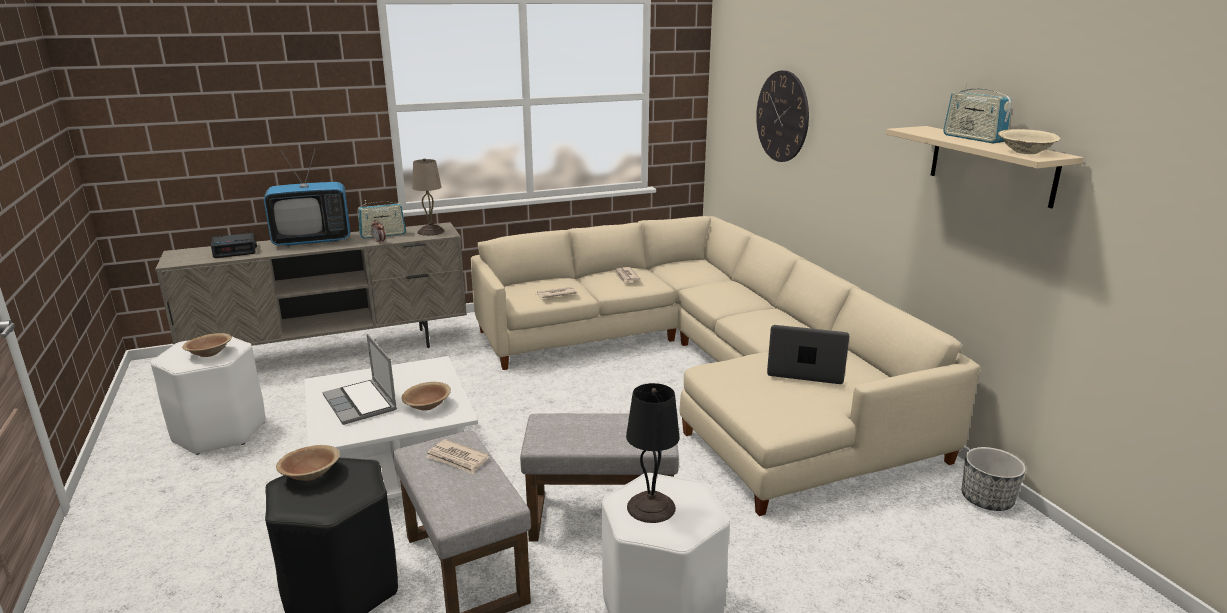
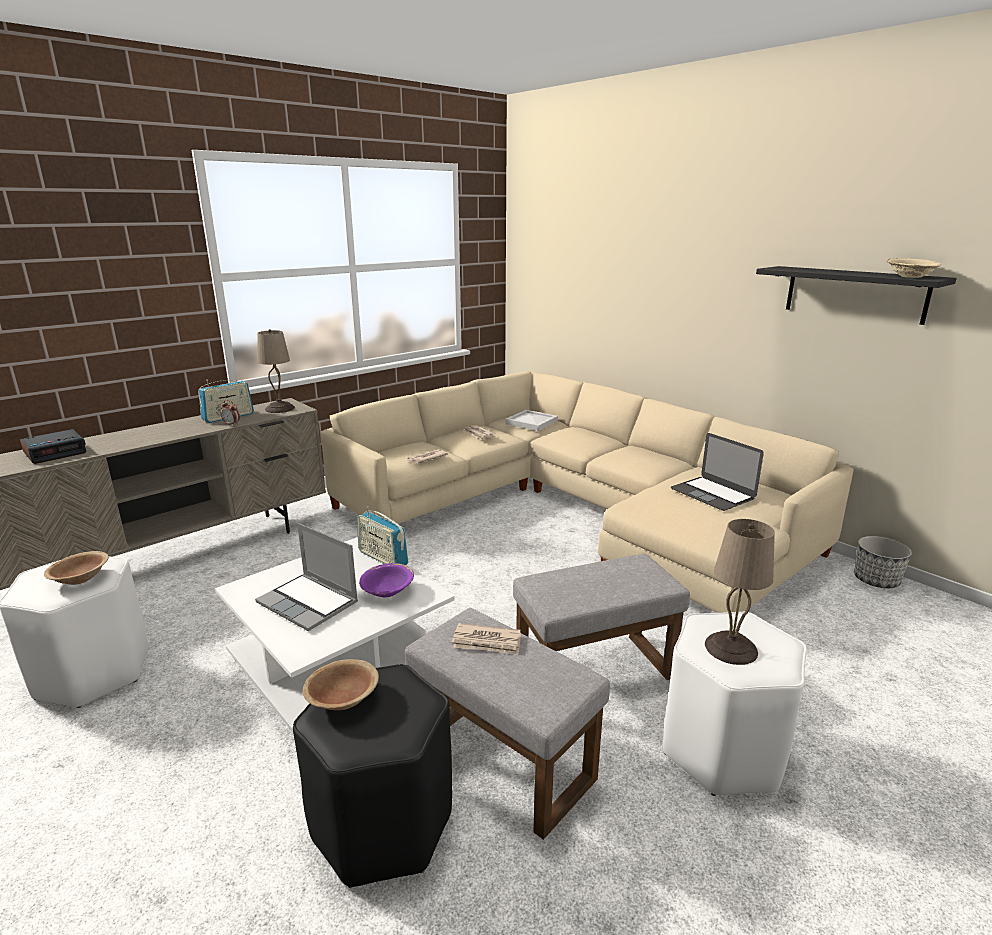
camera: 20 degrees left, 0 degrees up
(312, 240) = (147, 431): television -> none
(427, 406) = (387, 591): brown bowl -> purple bowl
(651, 508) = (732, 648): black table lamp -> beige table lamp
(691, 271) = (530, 422): none -> white tray
(782, 116) = (603, 272): wall clock -> none
(805, 369) = (712, 493): laptop -> laptop turned 120 degrees counterclockwise
(973, 138) = (843, 271): radio -> radio (383, 558)
(991, 165) = (855, 294): beige shelf -> black shelf

